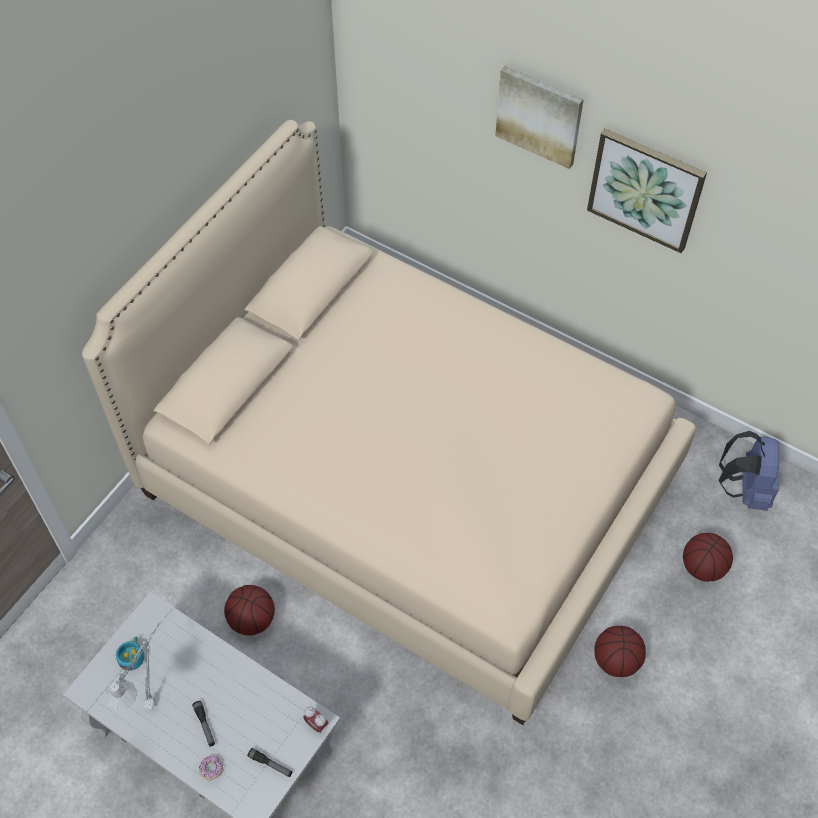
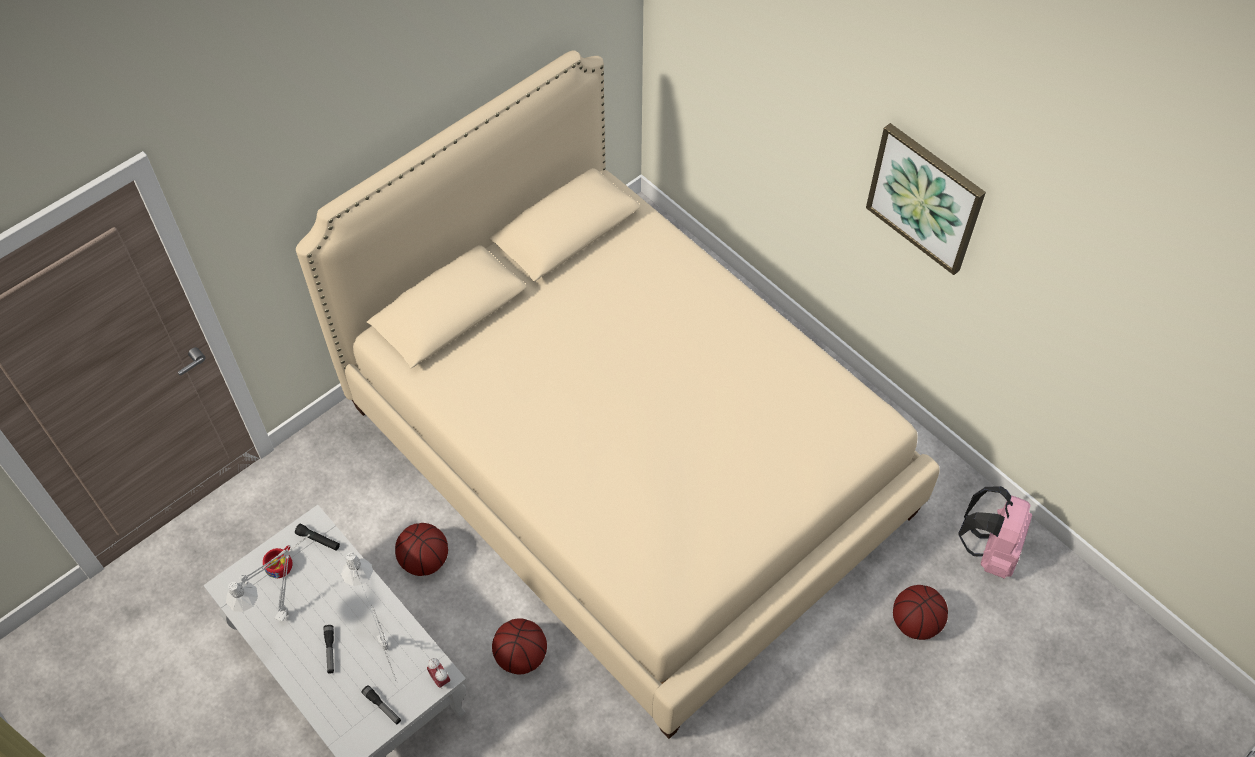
camera: 15 degrees right, 0 degrees up
(132, 656) = (281, 564): turquoise cup -> red cup
(161, 624) = (318, 540): none -> black flashlight
(211, 769) = (323, 696): donut -> none
(261, 714) = (389, 655): none -> grey table lamp
(539, 115) = (829, 96): picture -> none
(615, 660) = (789, 697): basketball -> basketball (520, 656)
(745, 489) = (990, 550): blue backpack -> pink backpack

